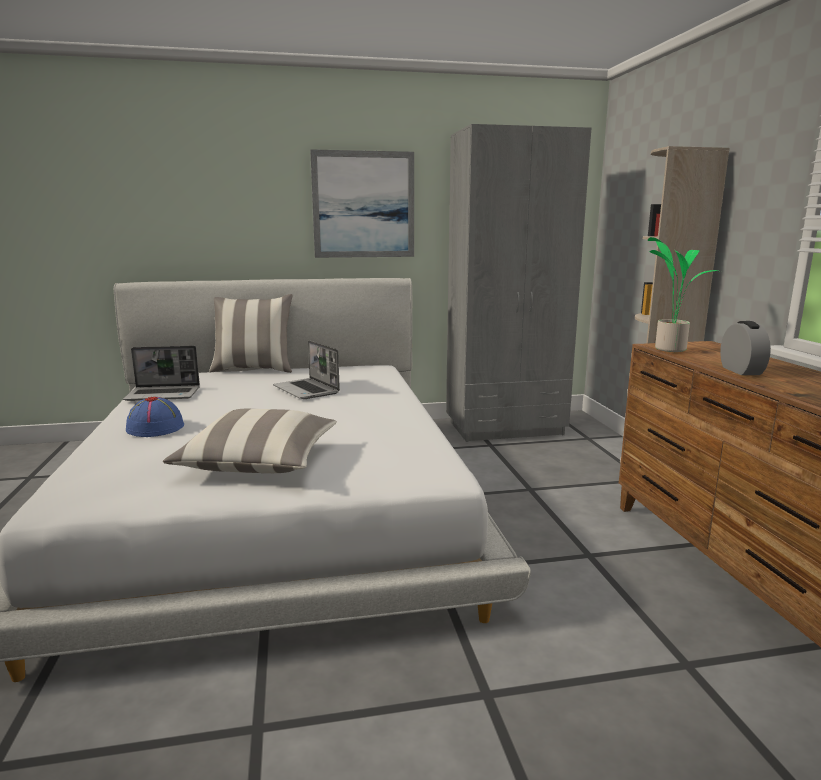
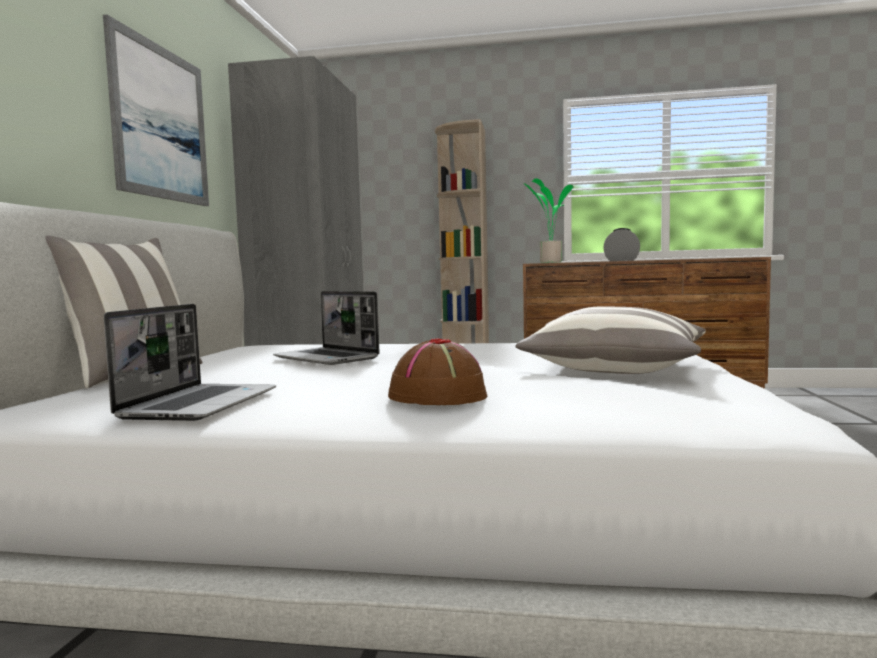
camera: 70 degrees left, 10 degrees down
(156, 427) = (437, 396): blue hat -> brown hat
(307, 390) = (328, 358): laptop -> laptop turned 60 degrees clockwise

